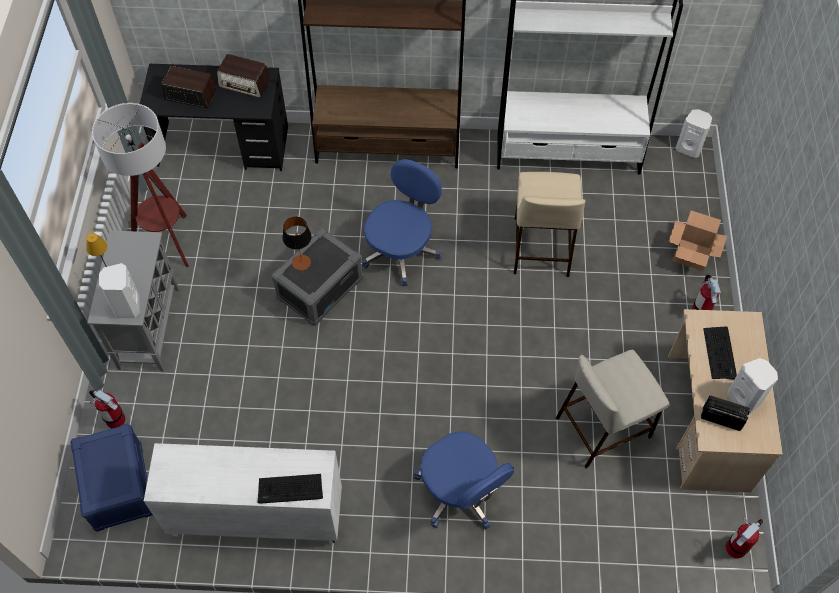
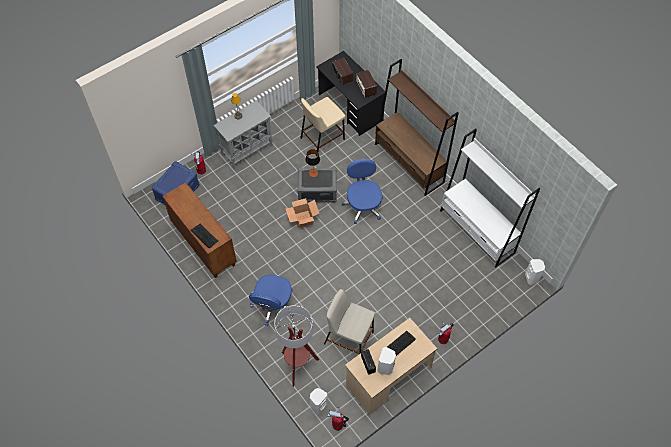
camera: 50 degrees right, 0 degrees up
(126, 306) = (230, 131): white speaker -> white speaker (318, 405)
(168, 242) = (288, 126): floor lamp -> floor lamp (298, 366)
(256, 517) = (203, 244): white cabinet -> brown cabinet
(401, 250) = (363, 205): blue office chair -> blue office chair turned 90 degrees counterclockwise
(540, 245) = (416, 254): beige stool -> beige stool (323, 138)
(691, 254) = (471, 317): cardboard box -> cardboard box (303, 219)

